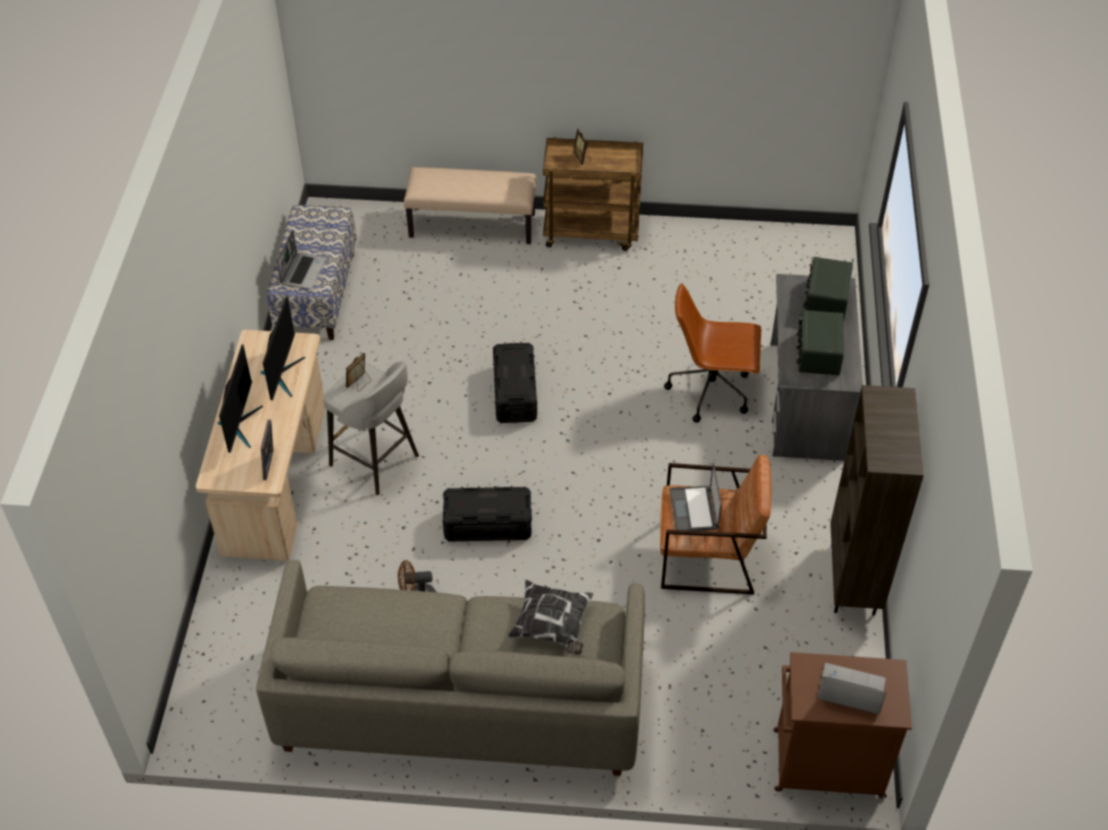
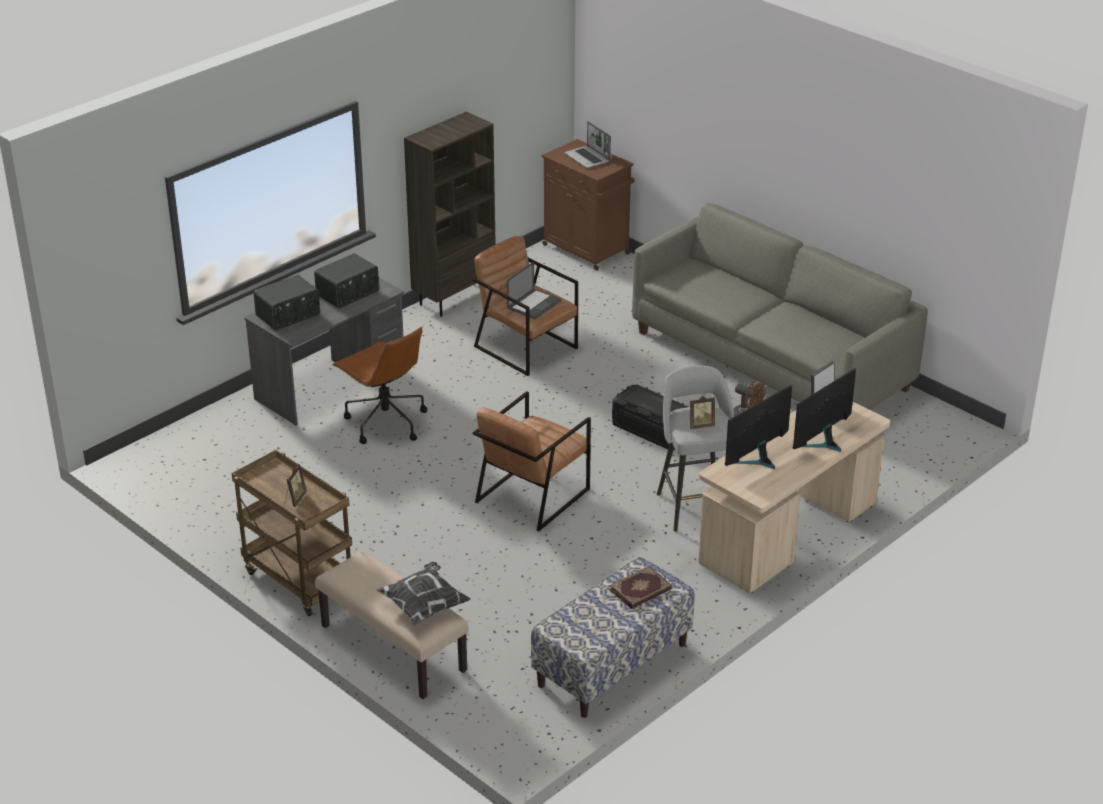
camera: 140 degrees left, 15 degrees down
(303, 271) = (641, 590): laptop -> book
(515, 393) = (532, 495): black storage box -> brown armchair
(552, 626) = (700, 287): pillow -> pillow (424, 605)

